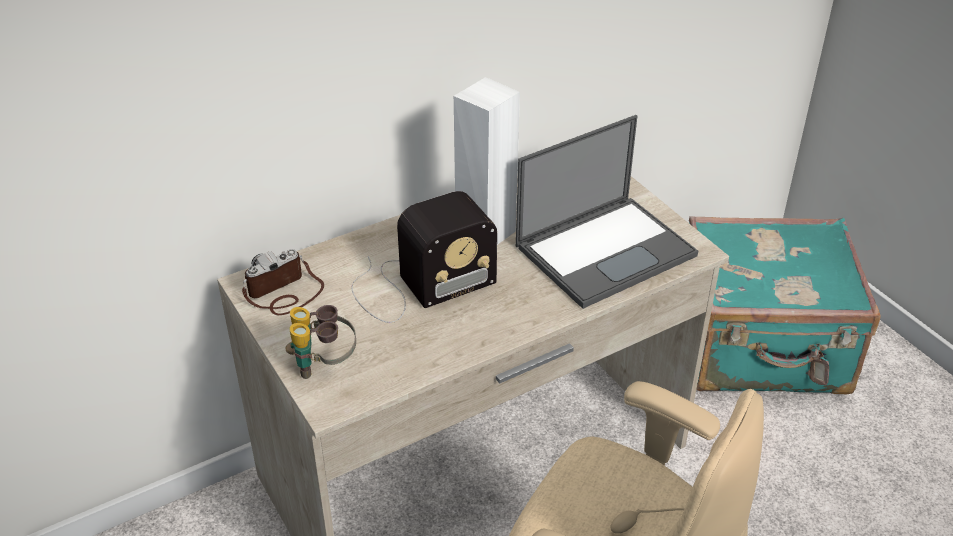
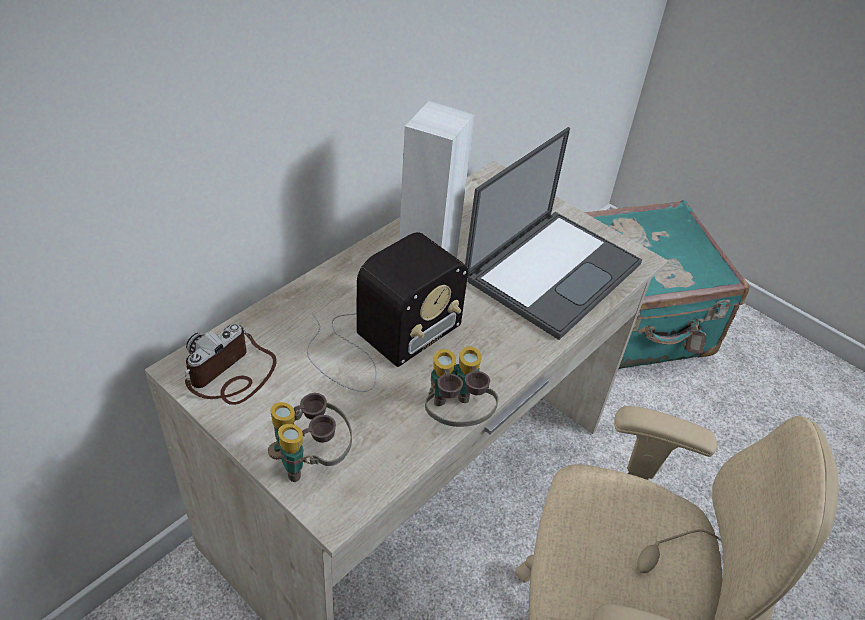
camera: 20 degrees left, 5 degrees up
(459, 354) = (455, 416): none -> binoculars

